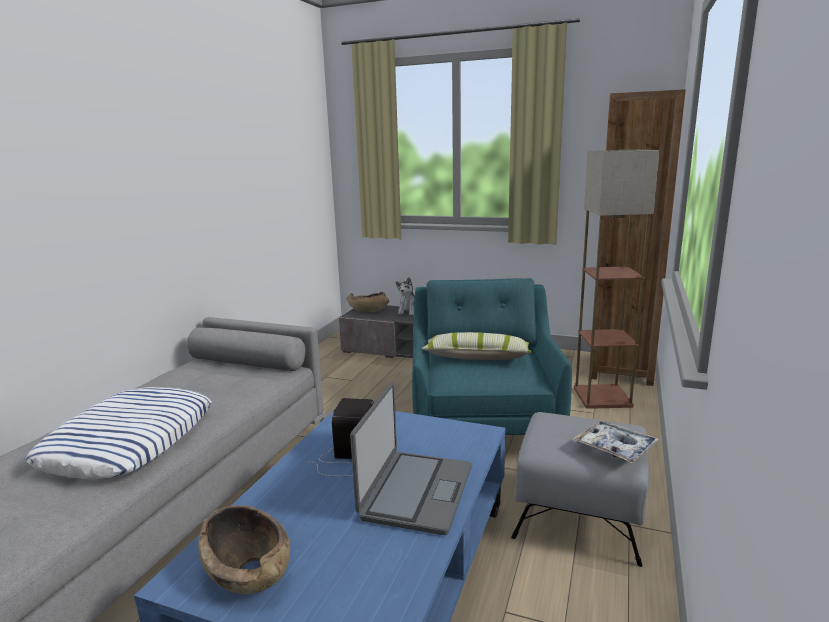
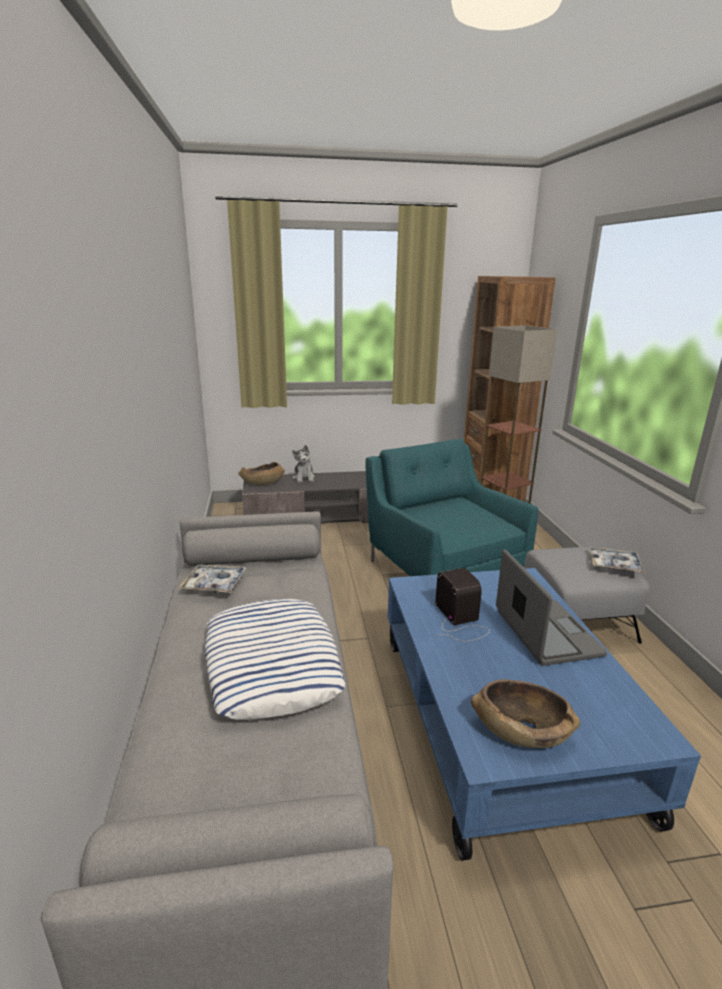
camera: 30 degrees left, 5 degrees up
(187, 374) = (214, 584): none -> tray
(476, 357) = (443, 514): pillow -> none

